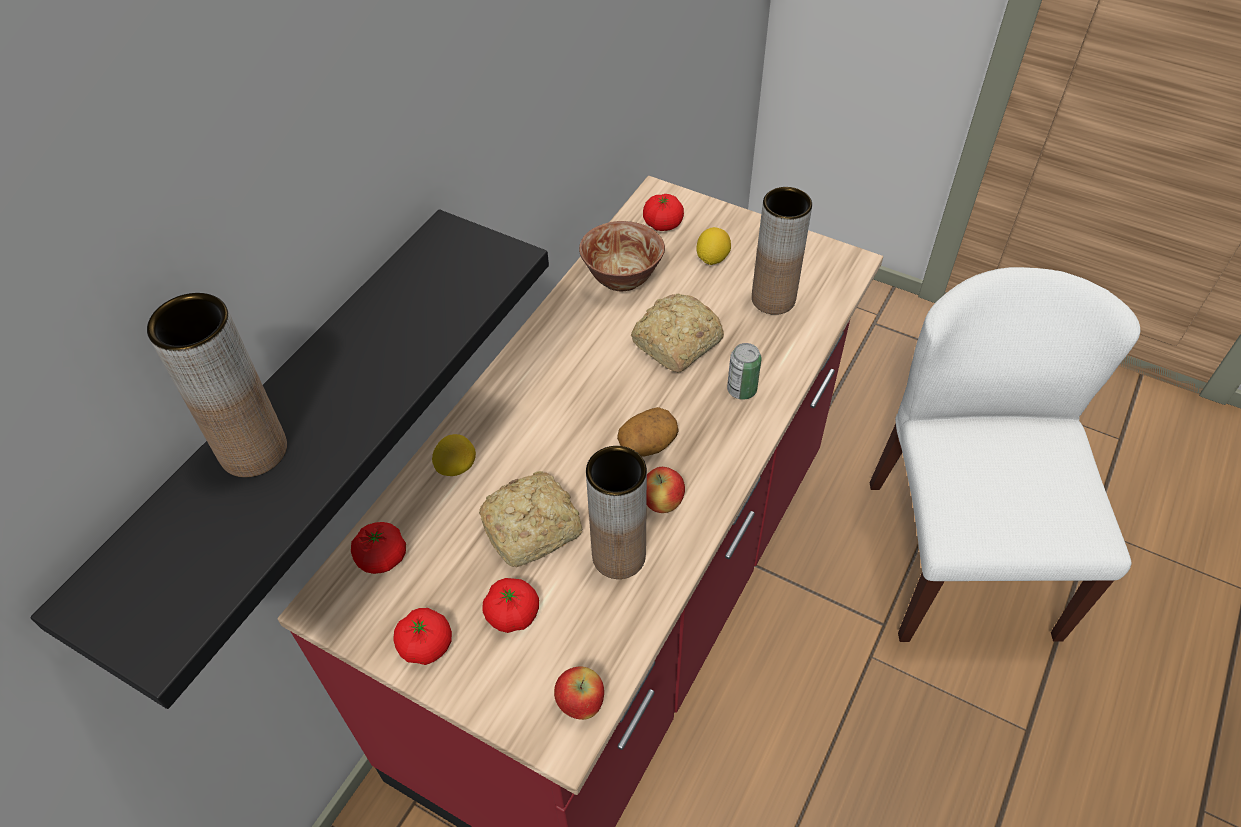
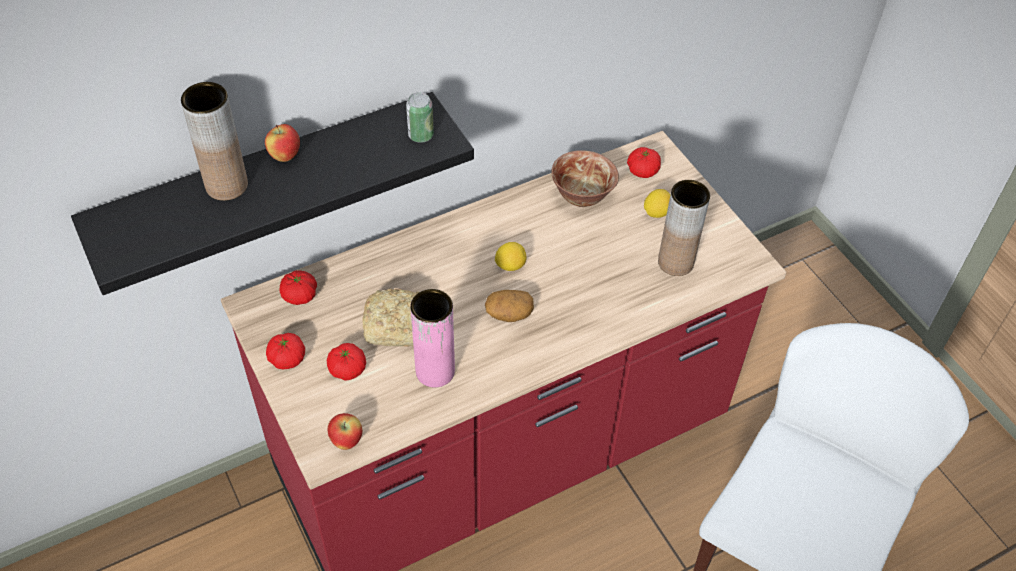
camera: 30 degrees right, 0 degrees up
(456, 467) = (381, 265): lemon -> lemon (510, 265)
(619, 556) = (435, 371): brown vase -> pink vase
(662, 503) = (487, 355): apple -> apple (285, 156)
(674, 344) = (580, 258): bread -> none
(741, 390) = (599, 312): can -> can (421, 135)

